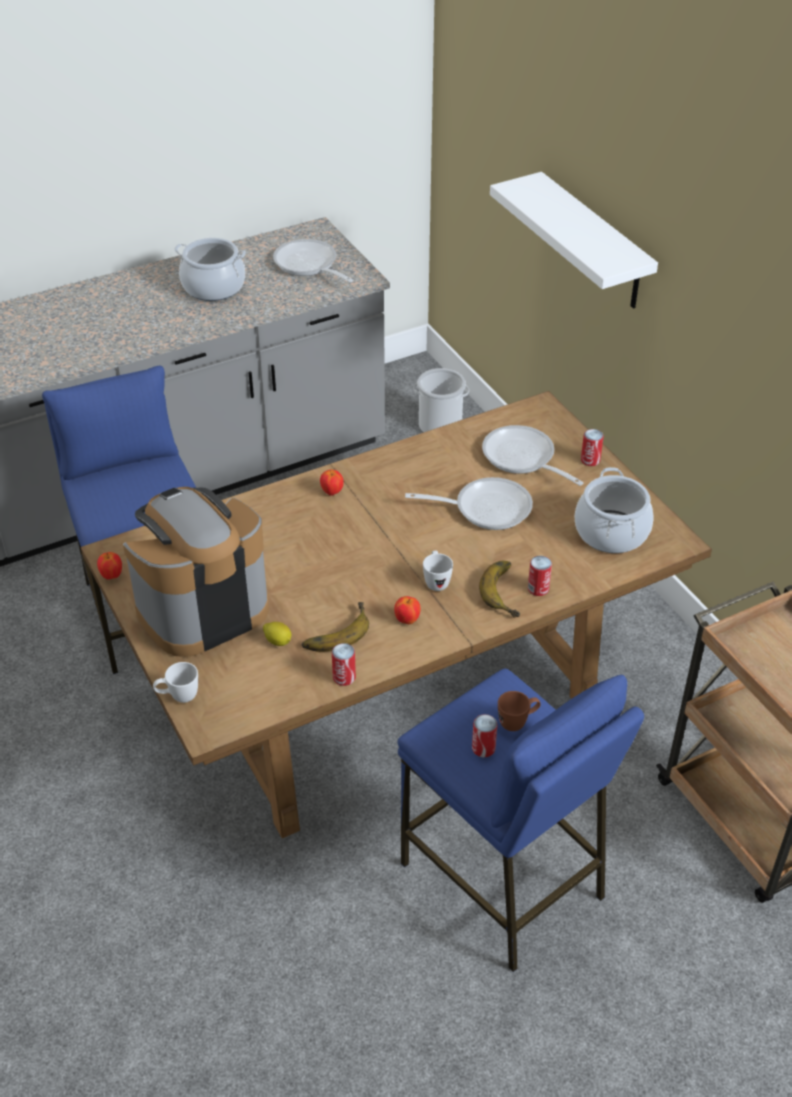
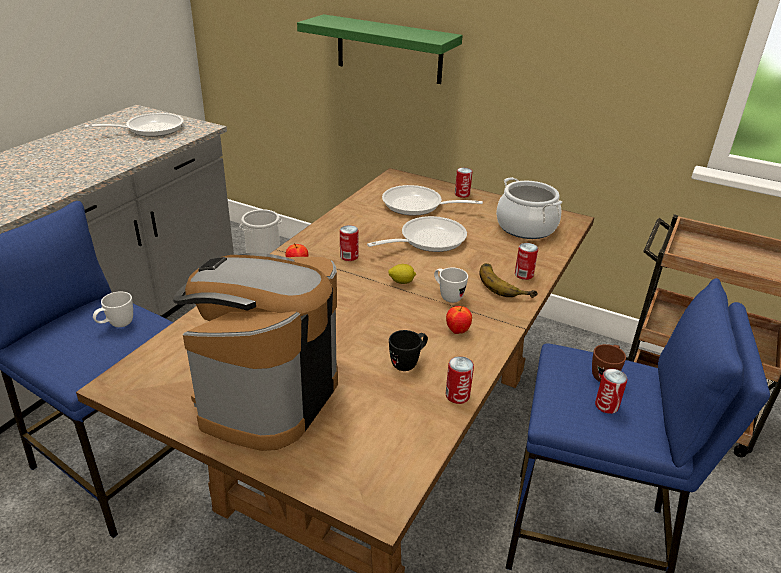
camera: 35 degrees left, 10 degrees down
(112, 576) = (136, 404): apple -> none
(178, 697) = (317, 489): white mug -> white mug (116, 325)
(213, 287) = (74, 155): cooking pot -> none
(278, 641) = (367, 392): lemon -> lemon (401, 282)
(308, 265) = (149, 129): frying pan -> frying pan turned 135 degrees clockwise
(334, 631) = (408, 363): banana -> black mug
(389, 499) = (349, 256): none -> can
(594, 243) = (389, 49): white shelf -> green shelf

